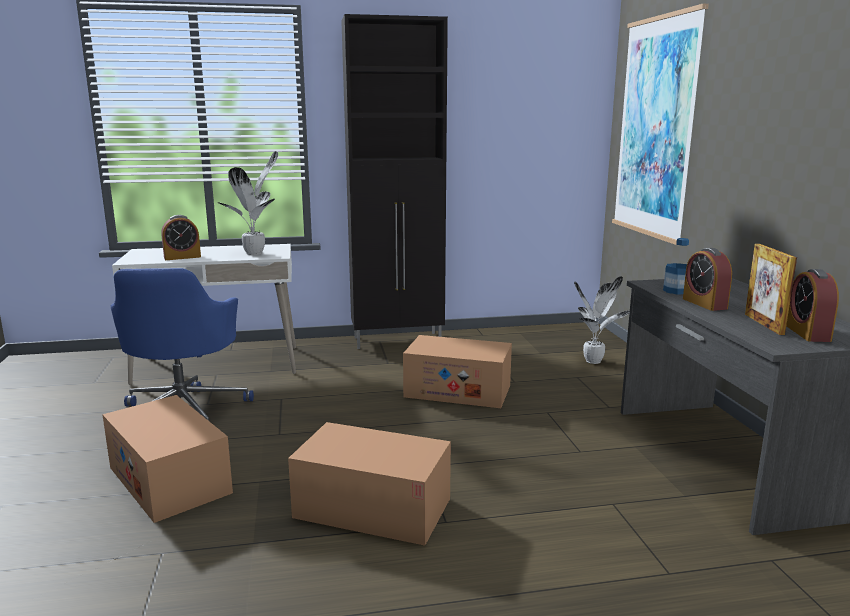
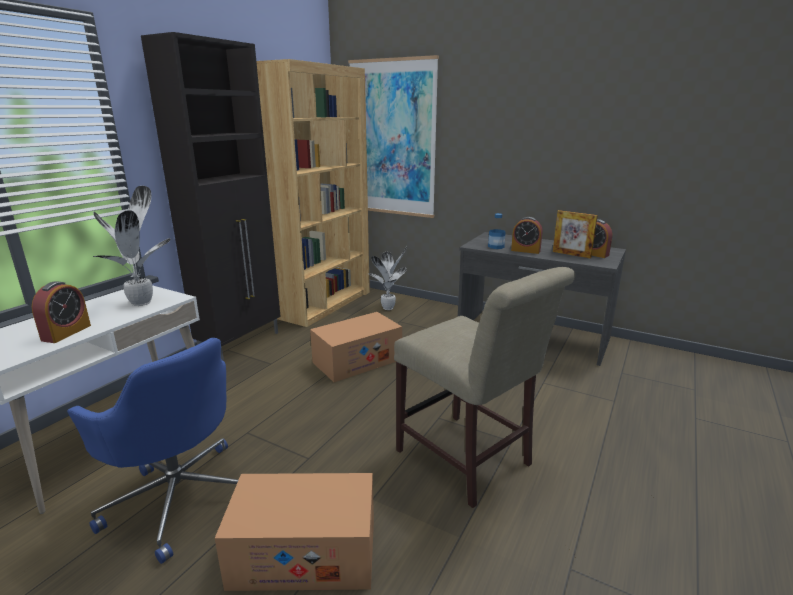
camera: 50 degrees left, 5 degrees up
(372, 508) = (468, 461): cardboard box -> beige chair
(532, 335) = (323, 304): none -> brown bookcase

